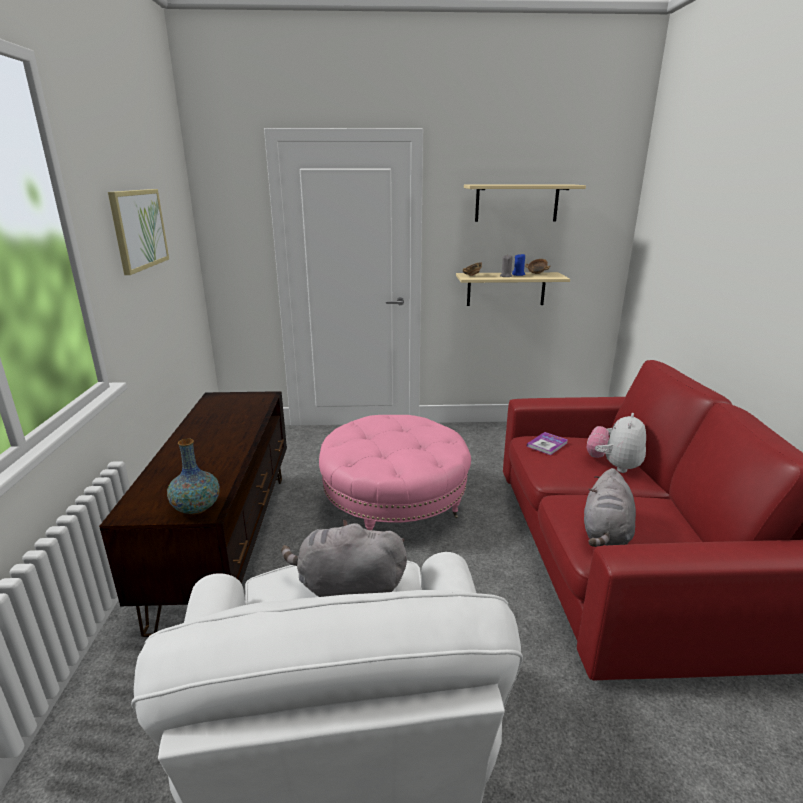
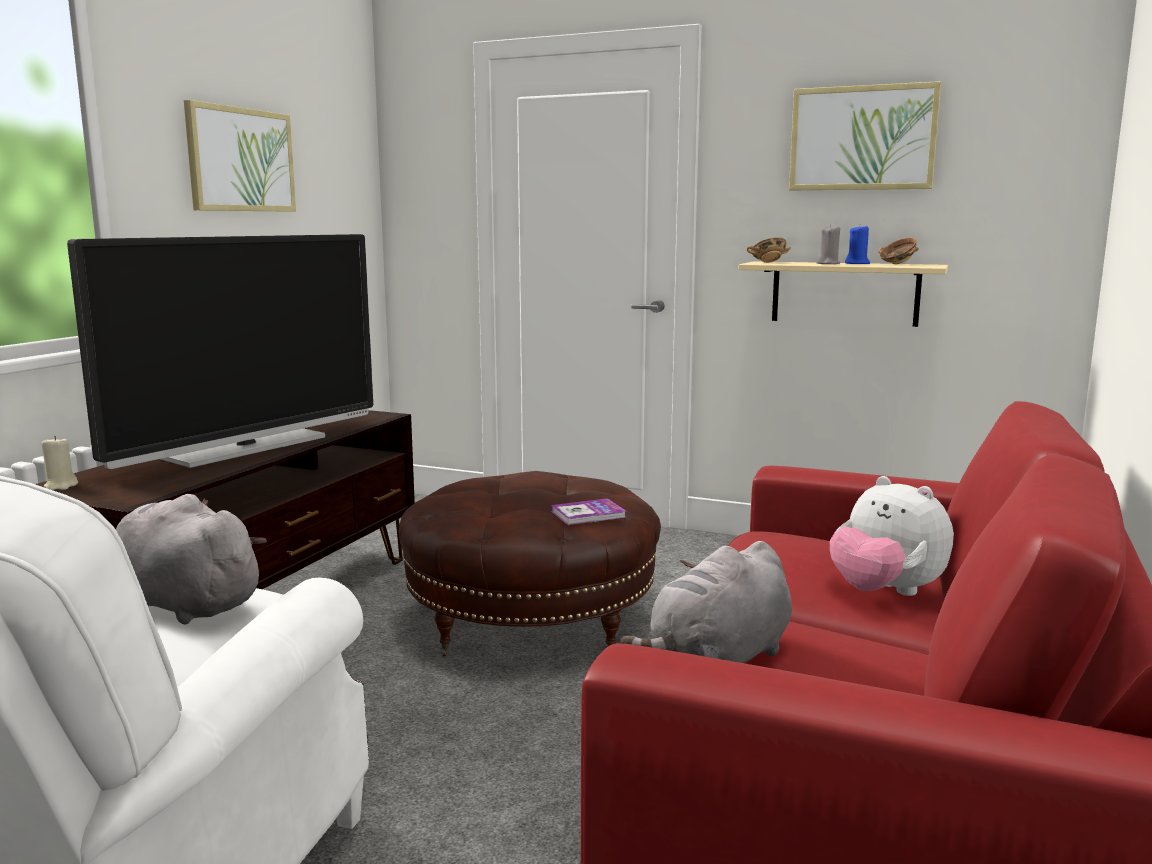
camera: 25 degrees right, 10 degrees down
(135, 509) = (61, 486): none -> beige candle
(196, 508) = (123, 495): vase -> none
(218, 443) = (247, 448): none -> television
(395, 504) = (531, 620): pink ottoman -> brown ottoman
(516, 203) = (862, 138): beige shelf -> picture
(547, 444) = (779, 540): book -> book (588, 514)
(613, 466) = (885, 592): plush toy -> plush toy turned 90 degrees counterclockwise

